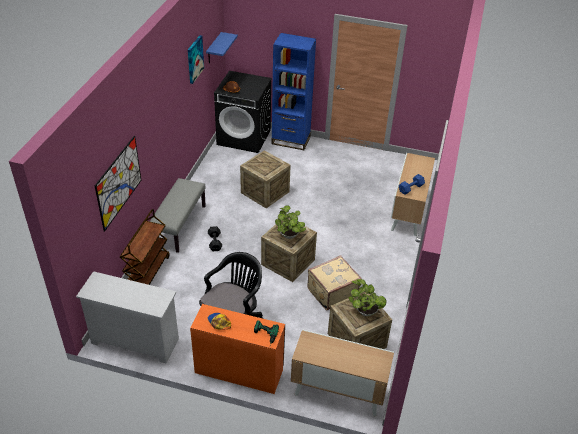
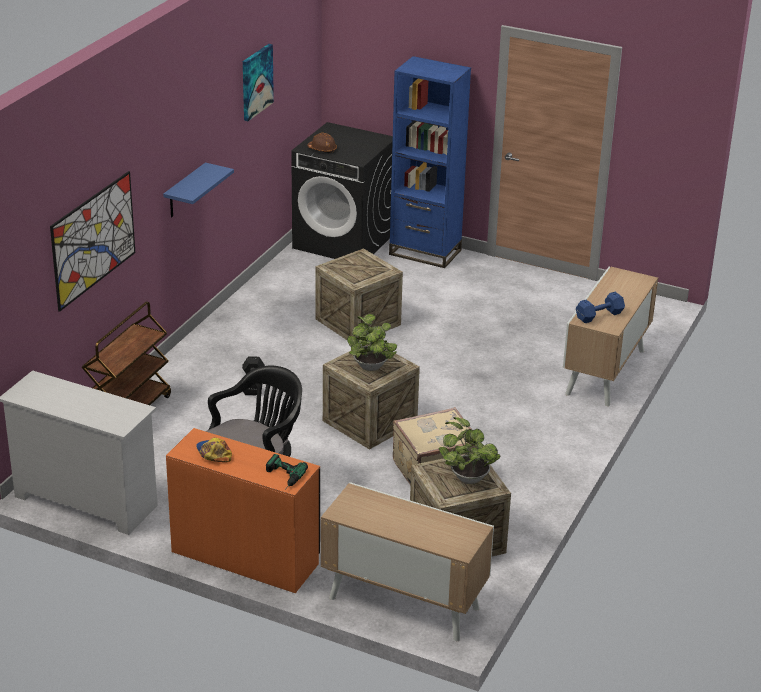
camera: 10 degrees right, 10 degrees down
(179, 225) = (198, 355): grey bench -> none
(214, 48) = (297, 76): blue shelf -> blue shelf (185, 191)

